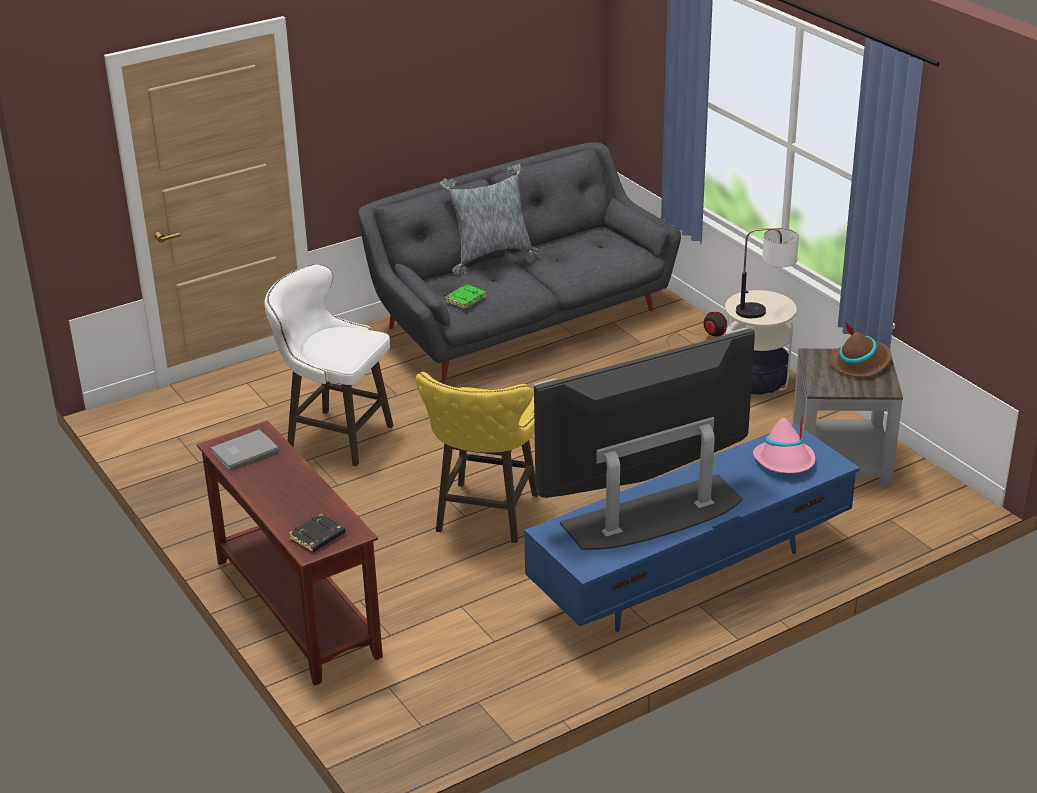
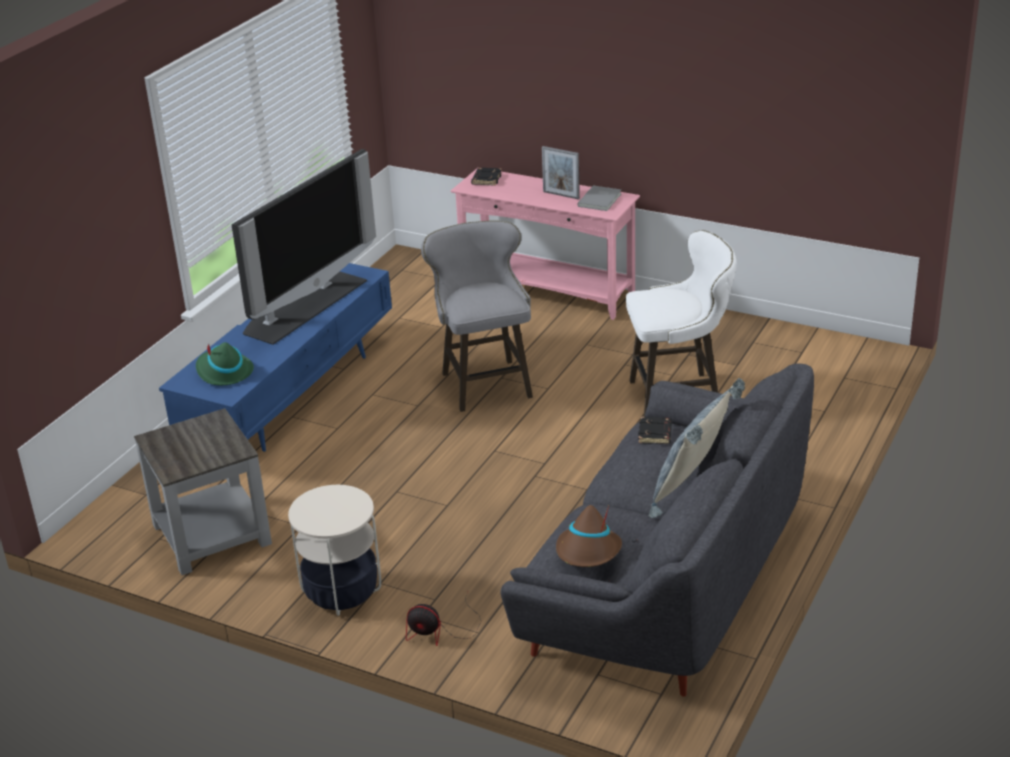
camera: 150 degrees right, 0 degrees up
(272, 475) = (561, 195): none -> picture frame
(296, 608) = (548, 291): brown console table -> pink console table
(465, 299) = (655, 434): green book -> black book
(485, 516) = (485, 383): yellow stool -> grey stool
(765, 310) = (322, 505): table lamp -> none
(785, 461) = (224, 372): pink hat -> green hat
(860, 363) = (187, 457): brown hat -> brown hat (588, 551)

